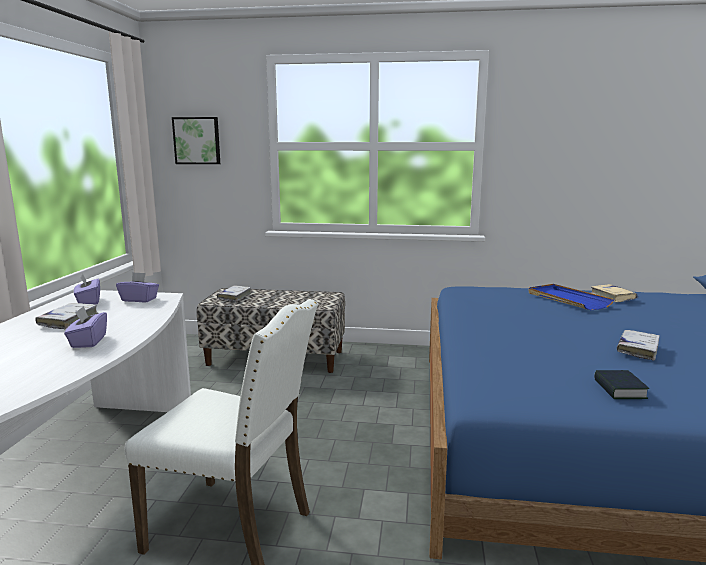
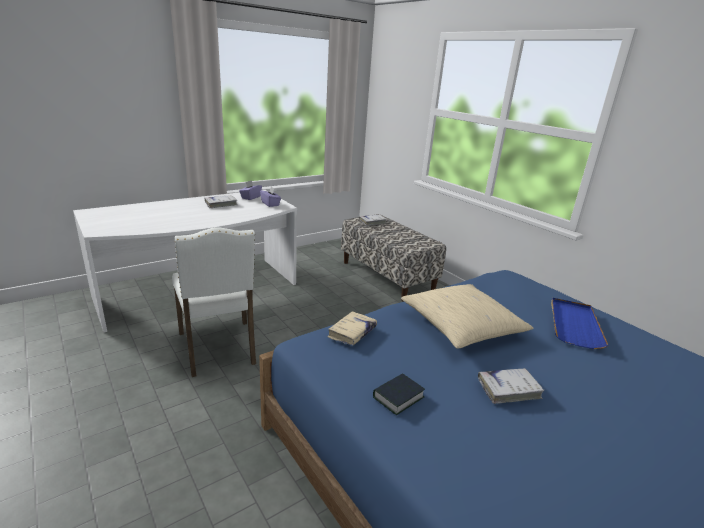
camera: 45 degrees right, 10 degrees up
(88, 341) = (202, 217): purple tissue box -> none
(197, 140) = (391, 100): picture -> none
(526, 330) = (461, 326): none -> beige pillow
(612, 297) = (644, 347): beige book -> beige book (352, 333)

